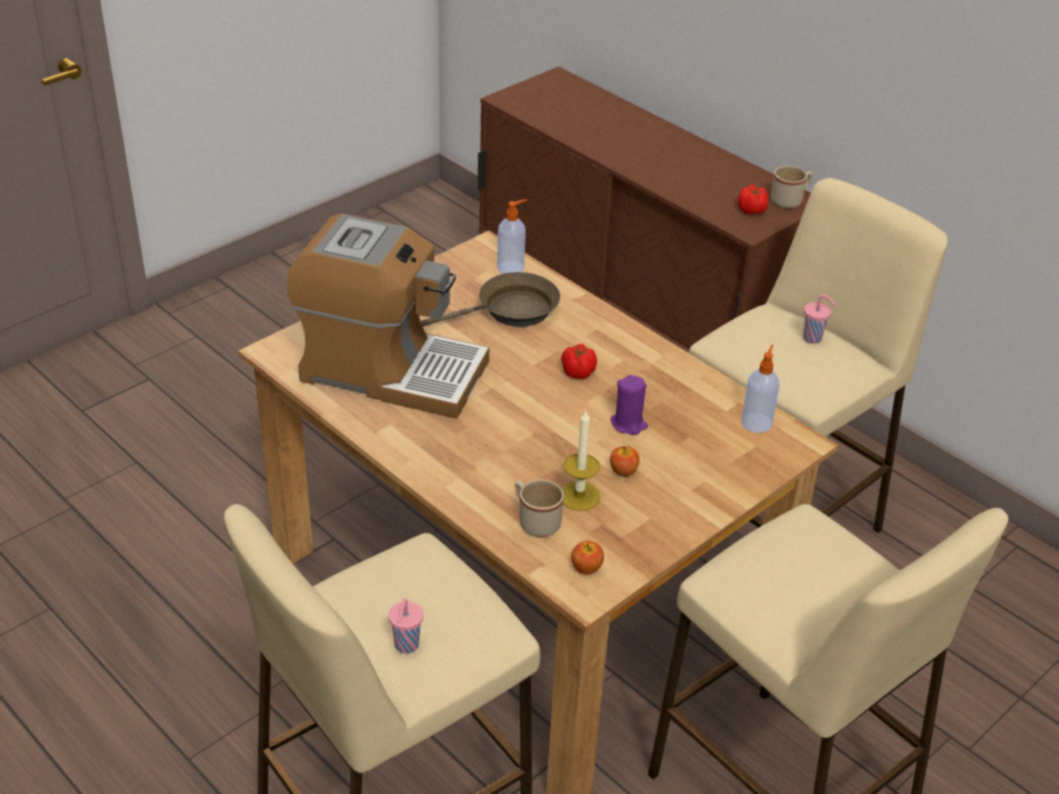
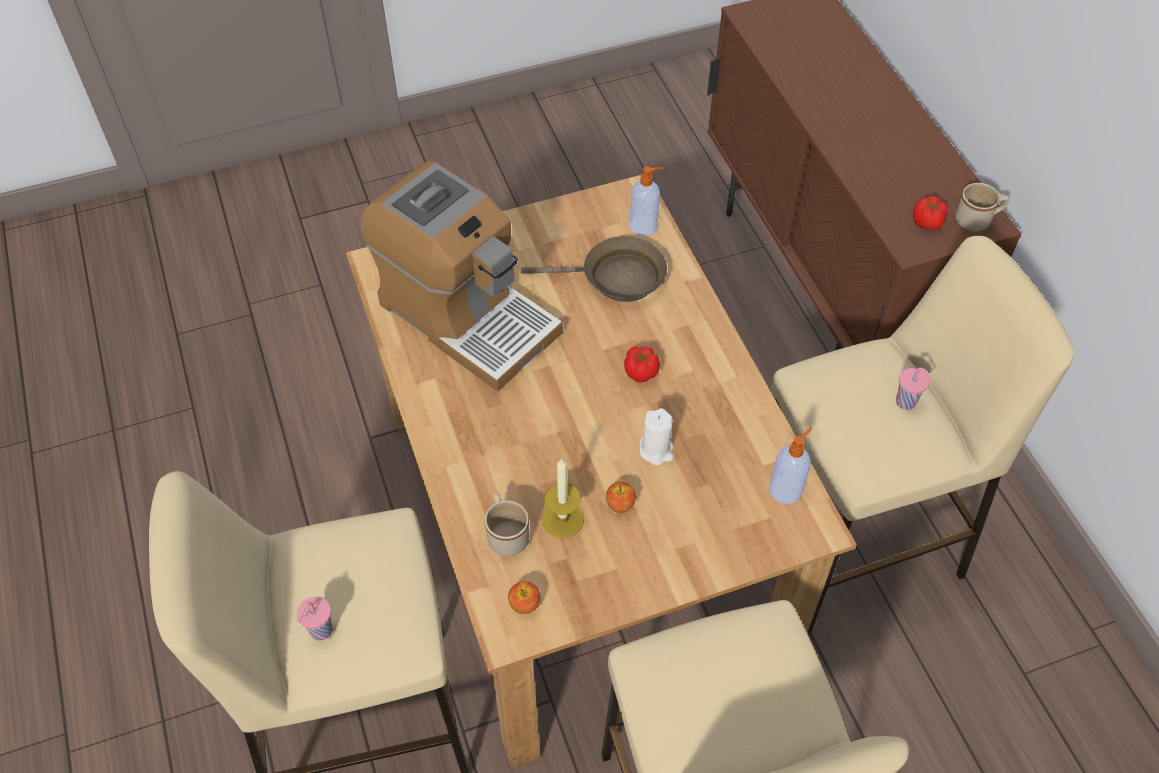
camera: 25 degrees right, 15 degrees up
(628, 424) = (656, 450): purple candle -> white candle

